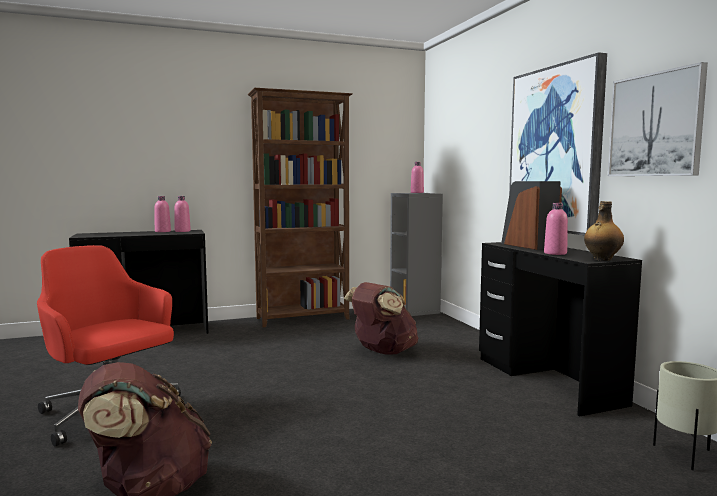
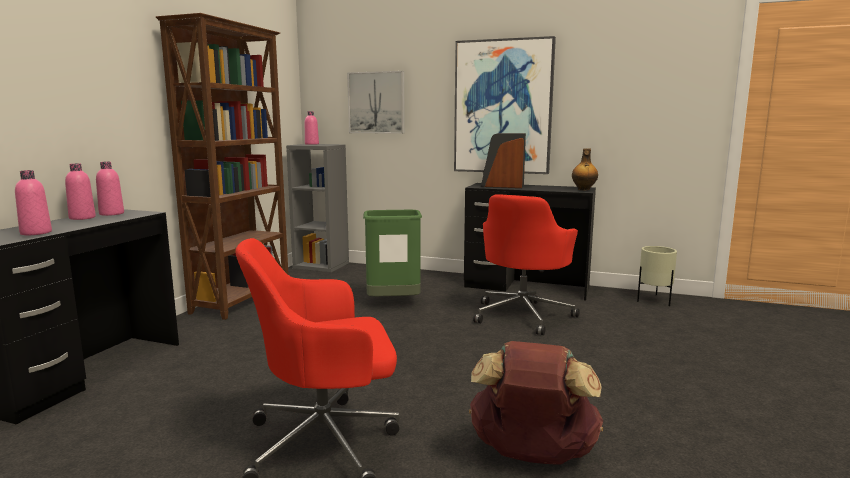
camera: 50 degrees left, 5 degrees up
(383, 352) = (393, 303): brown backpack -> green trash can
(461, 401) = (523, 315): none -> red office chair
(555, 253) = (545, 189): pink bottle -> pink bottle (36, 233)
(655, 125) = (599, 95): picture -> picture (376, 102)

